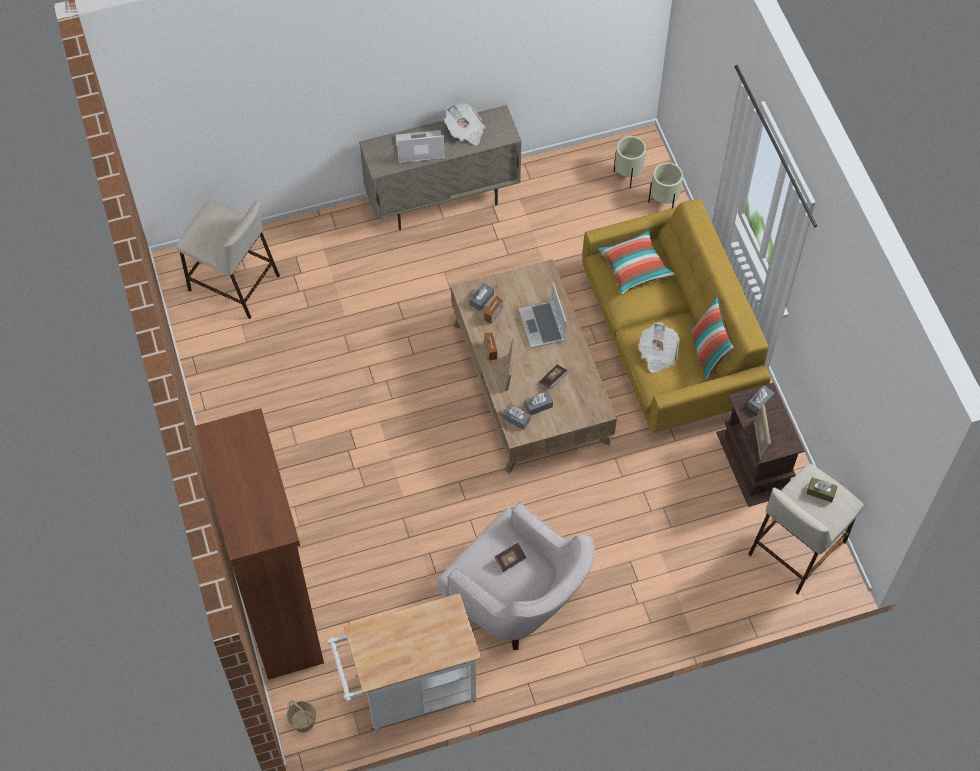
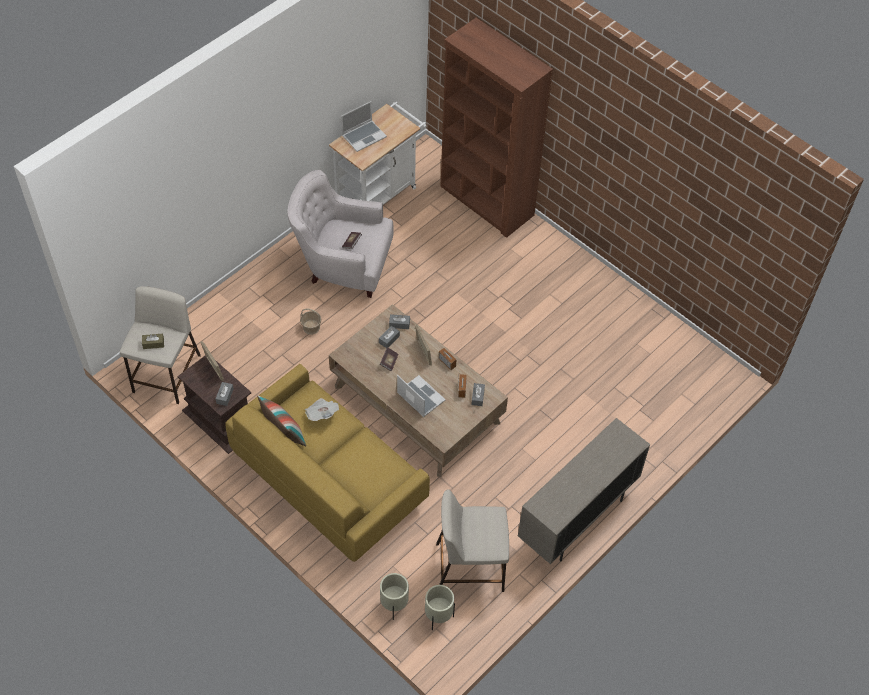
camera: 150 degrees right, 5 degrees down
(232, 283) = (681, 380): beige stool -> beige stool (471, 567)
(302, 721) = (432, 155): basket -> basket (311, 327)
(419, 149) = (598, 459): laptop -> laptop (364, 136)
(465, 131) = (573, 492): newspaper -> none
(634, 268) = (375, 475): pillow -> none

